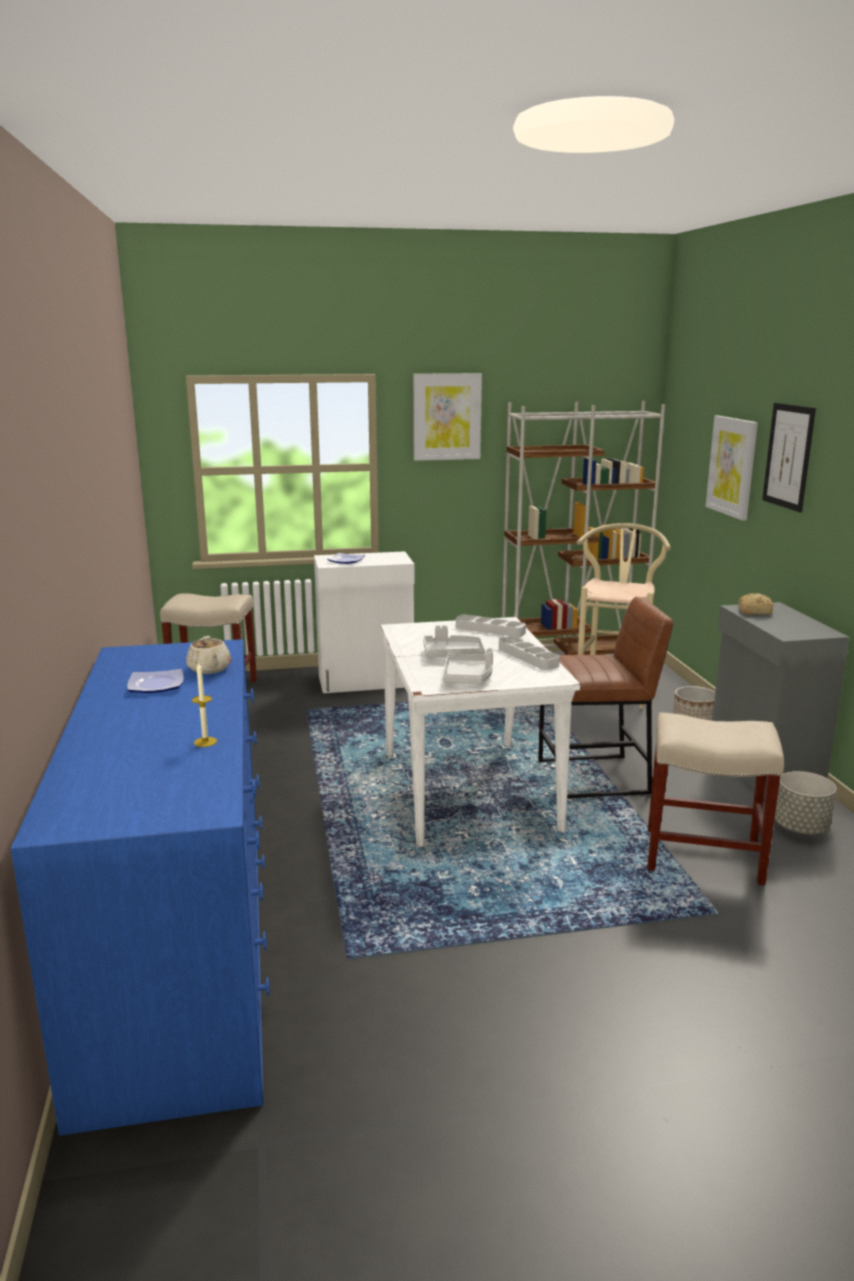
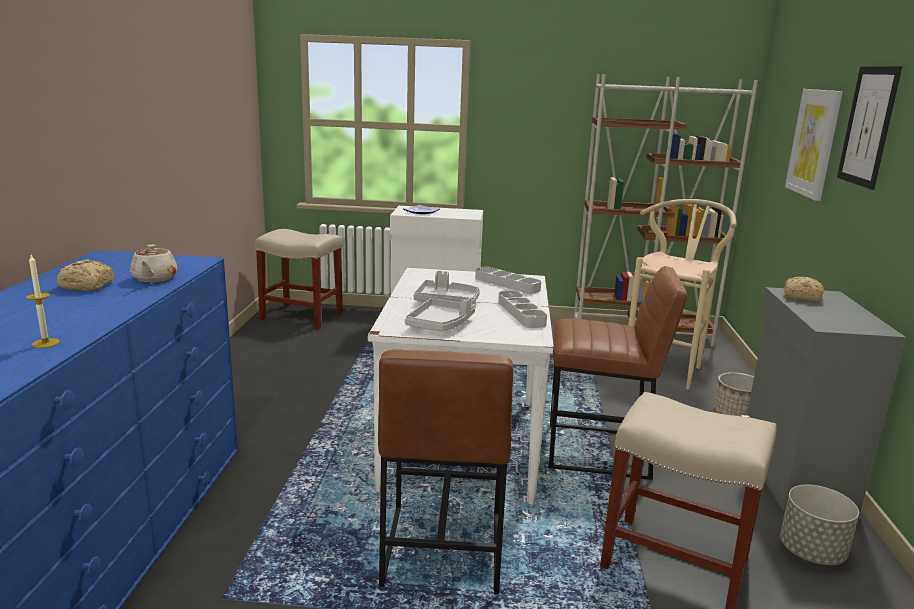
camera: 15 degrees right, 0 degrees up
(157, 685) = (88, 286): plate -> bread
(447, 417) = (536, 85): picture -> none
(511, 883) = (442, 550): none -> brown chair

